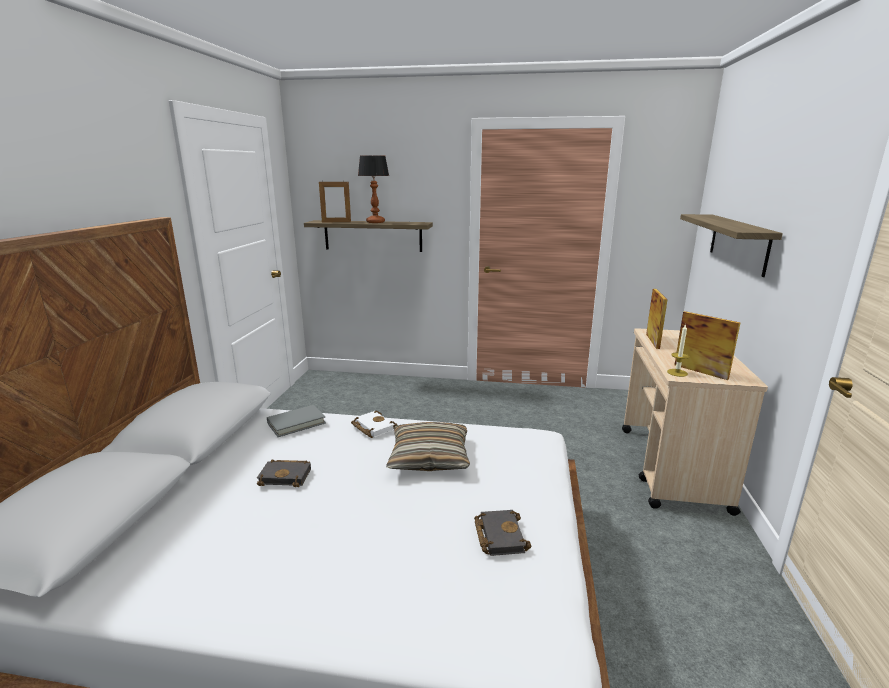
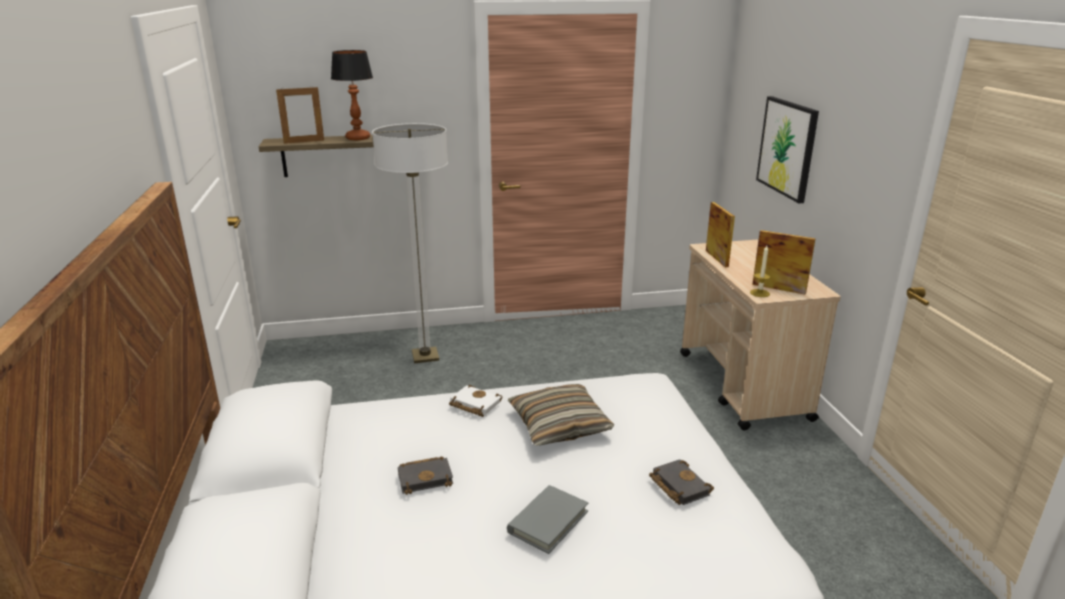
camera: 20 degrees left, 5 degrees up
(296, 423) = (383, 417): grey book -> grey book (548, 521)
(407, 397) = (425, 356): none -> floor lamp
(738, 242) = (787, 148): shelf -> picture

